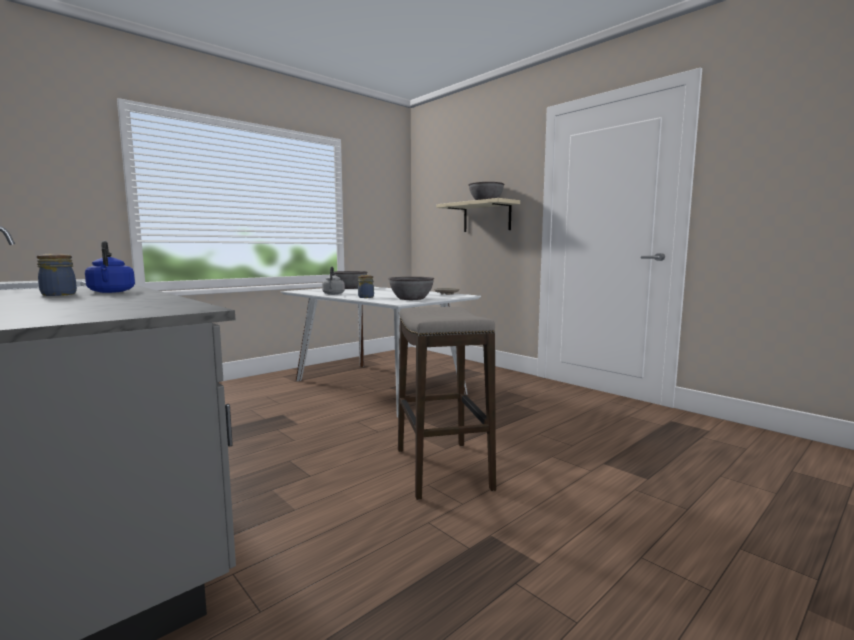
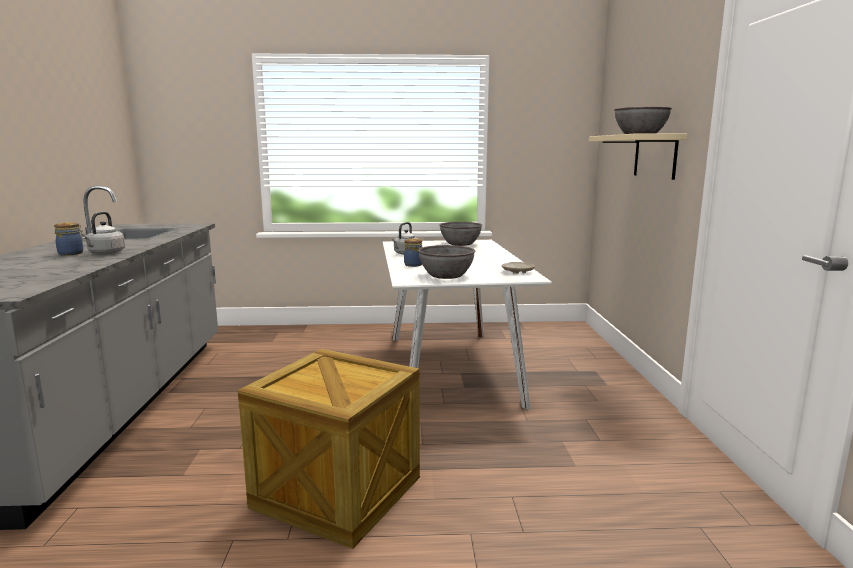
camera: 40 degrees right, 5 degrees up
(111, 292) = (105, 253): blue kettle -> grey kettle
(442, 469) = (337, 492): stool -> crate

